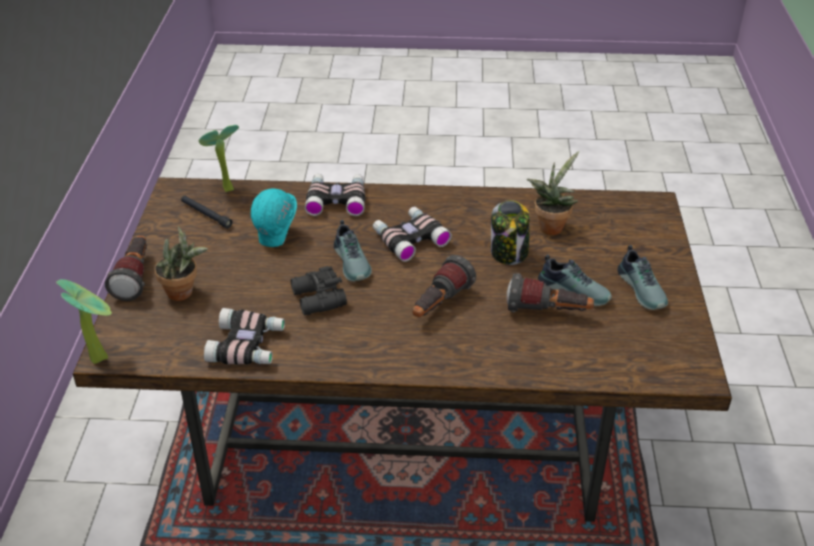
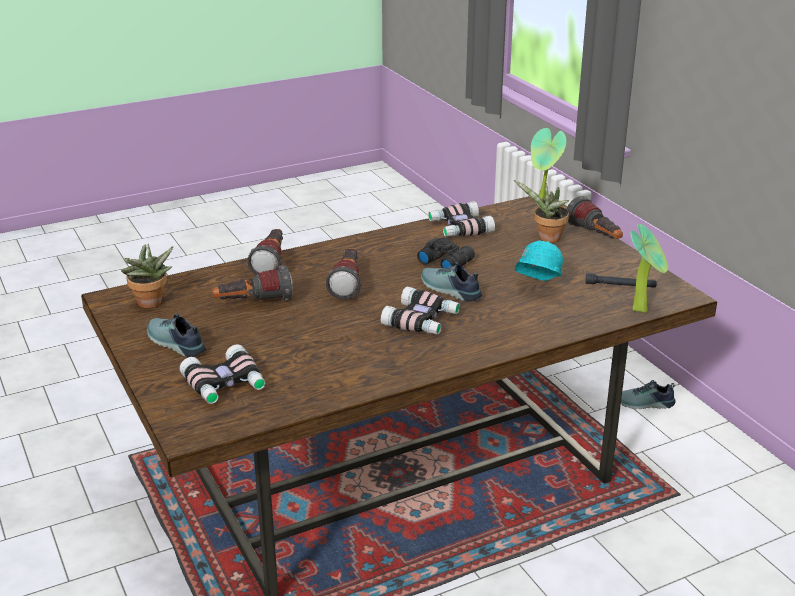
camera: 150 degrees right, 10 degrees down
(336, 200) = (529, 331): binoculars -> binoculars (225, 385)
(497, 367) = (271, 263): none -> flashlight
(509, 253) = (319, 336): jar -> none
(551, 226) = (295, 372): potted plant -> potted plant (150, 304)
(575, 290) = (239, 325): shoe -> shoe (644, 404)

